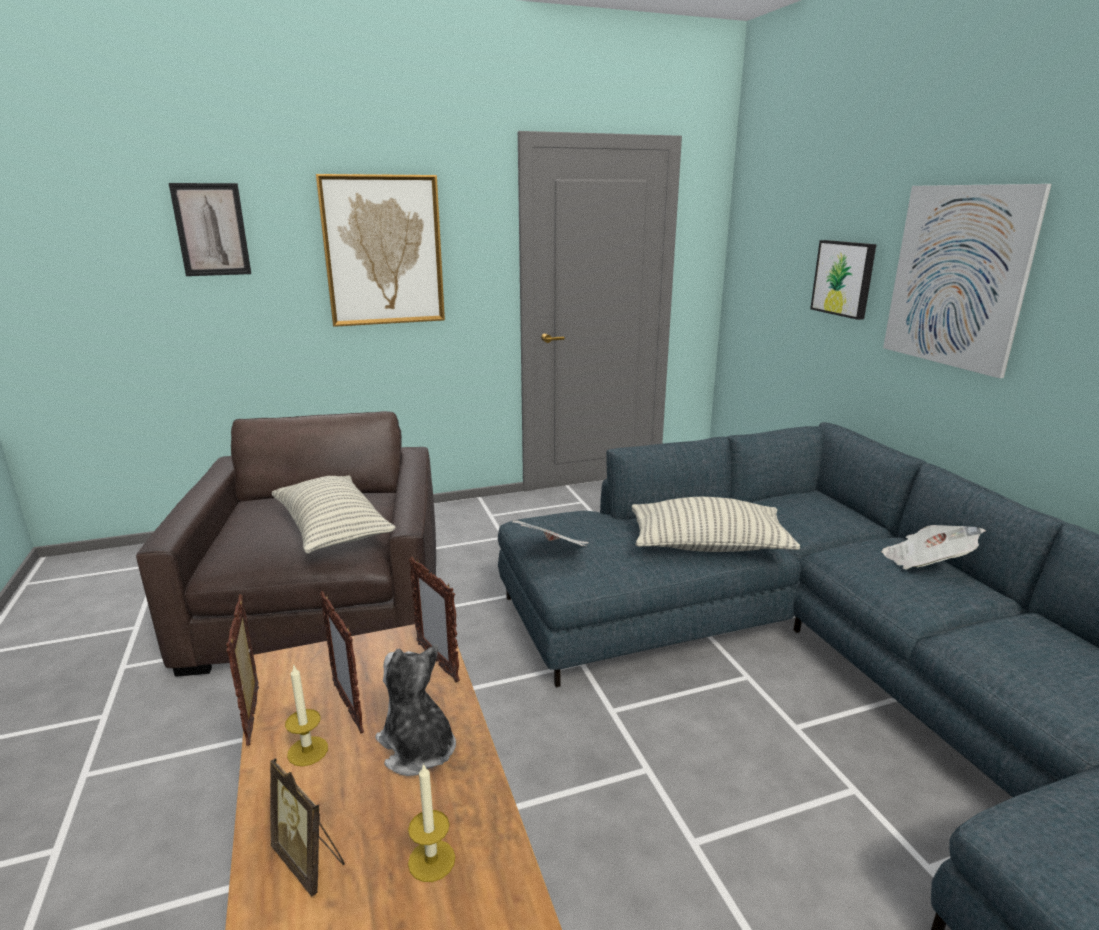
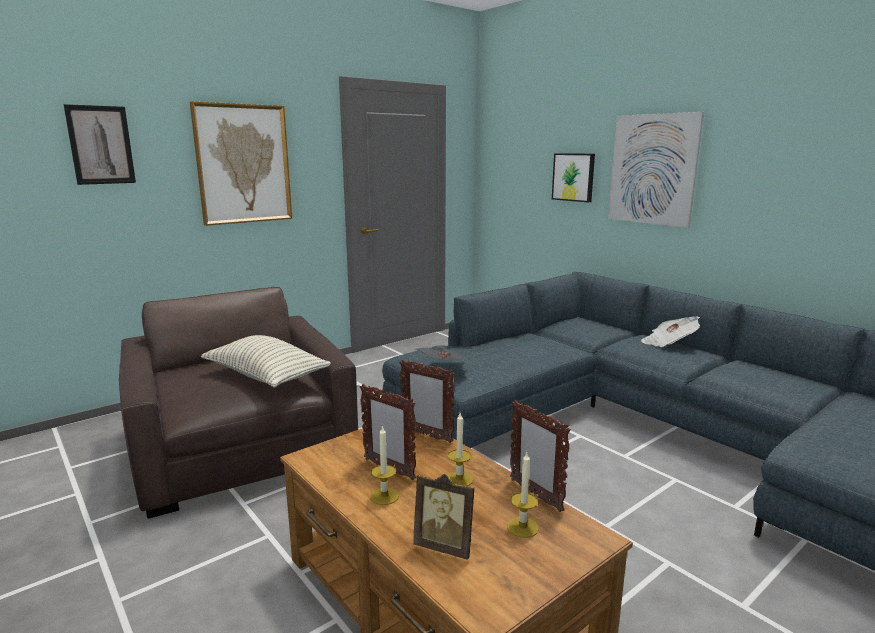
camera: 20 degrees left, 5 degrees down
(254, 715) = (322, 486): picture frame -> picture frame (535, 495)
(417, 749) = (459, 479): plush toy -> candle
(708, 546) = (539, 353): pillow -> none

